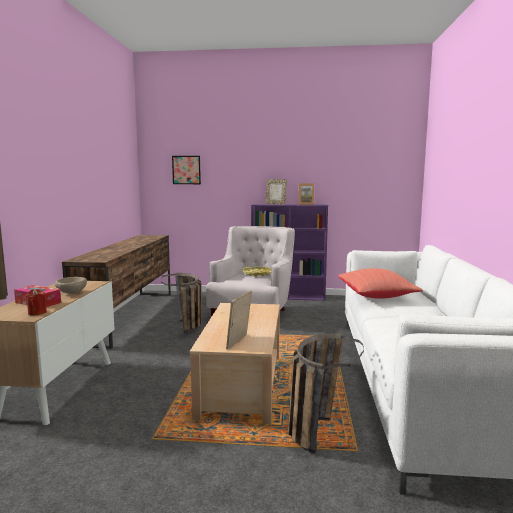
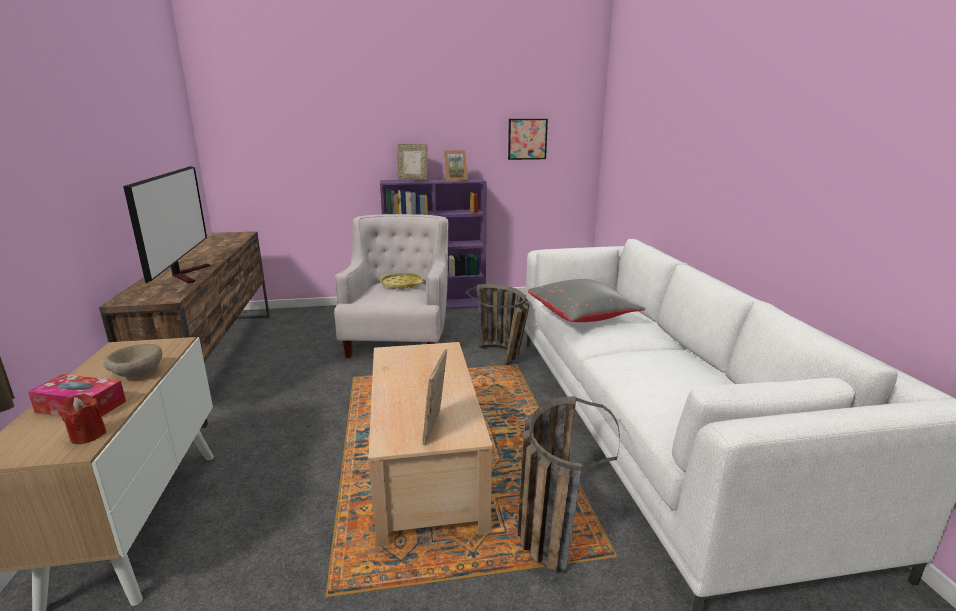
camera: 15 degrees left, 10 degrees up
(116, 251) = (187, 274): none -> television
(186, 170) = (274, 130): picture -> picture (527, 139)
(188, 329) = (315, 375): basket -> basket (504, 358)
(377, 296) = (582, 317): red pillow -> grey pillow

